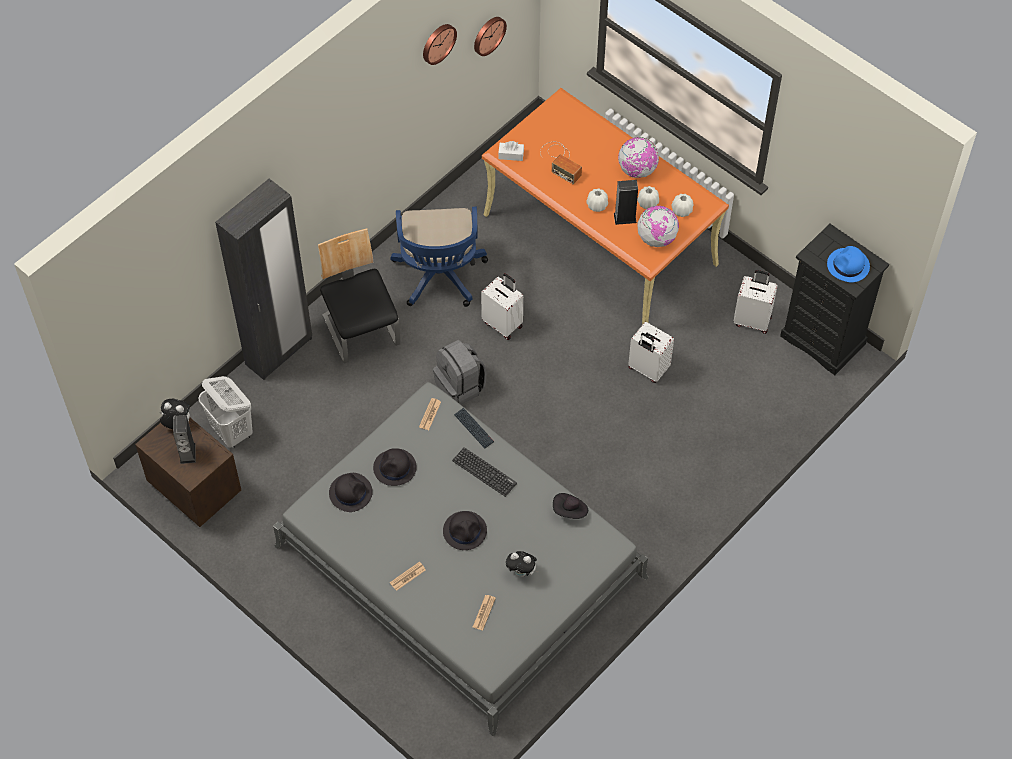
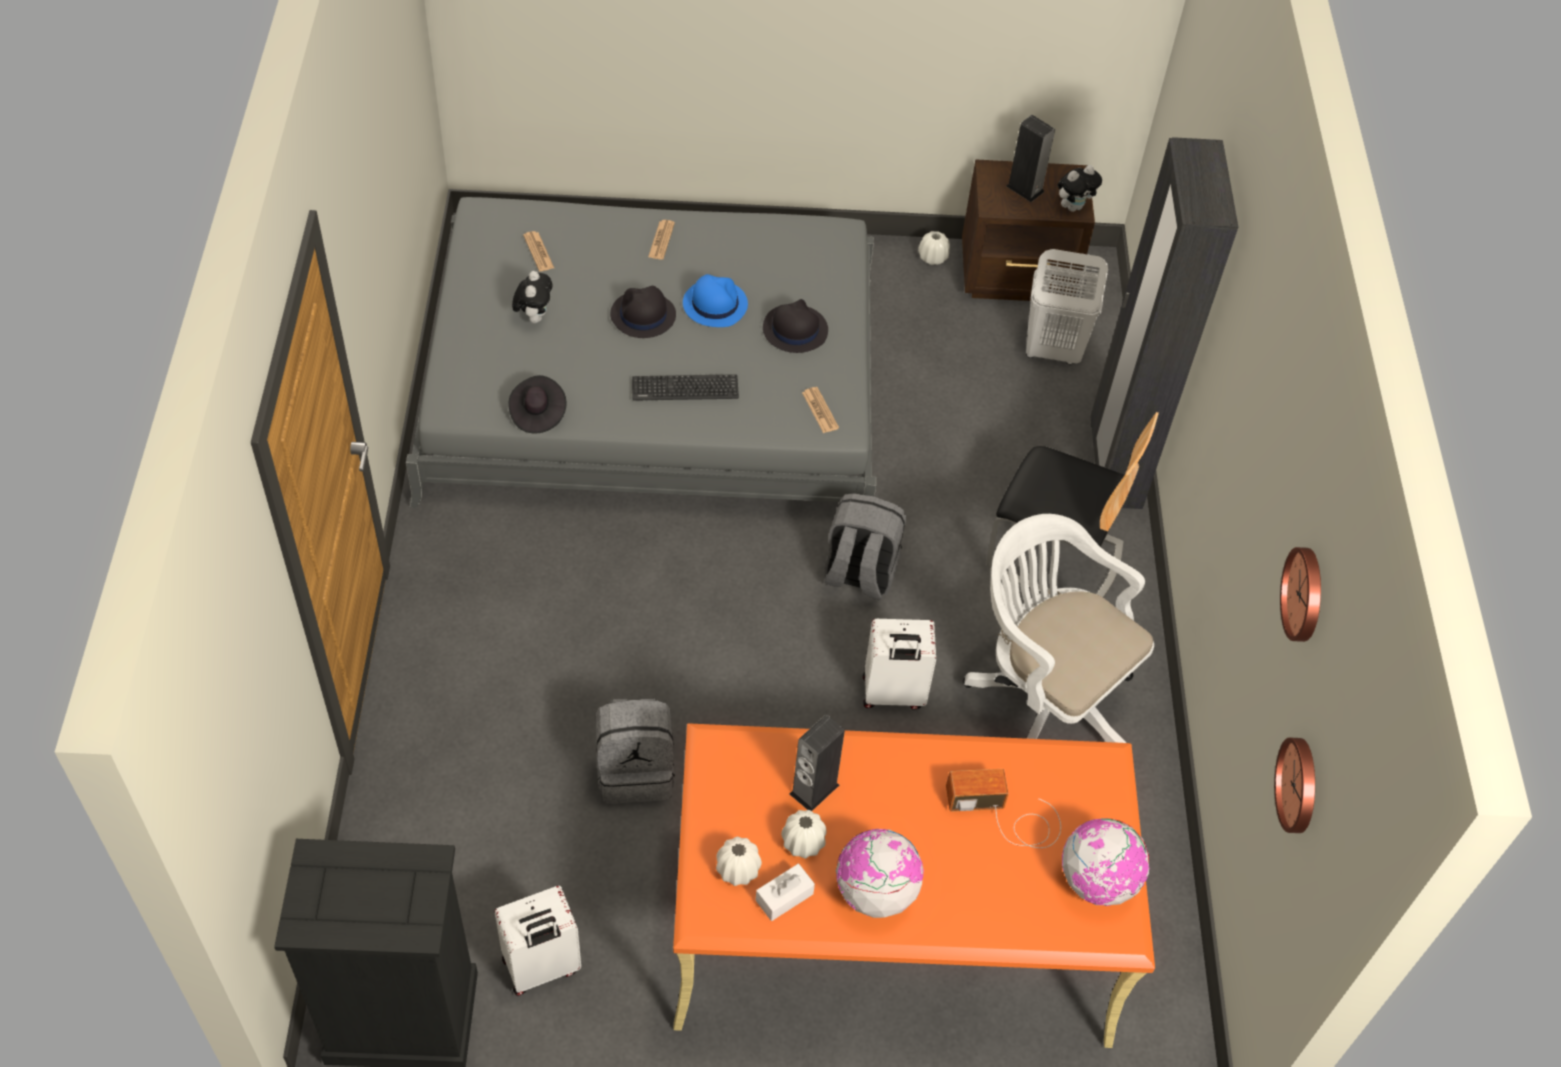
camera: 135 degrees right, 5 degrees down
(350, 492) = (815, 277): black hat -> none
(439, 278) = (1043, 697): blue office chair -> white office chair
(473, 428) = (750, 429): keyboard -> none
(511, 155) = (1088, 769): white tissue box -> white tissue box (784, 897)
(522, 572) = (534, 316): plush toy -> plush toy turned 120 degrees clockwise
(597, 205) = (876, 779): white vase -> white vase (933, 257)
(647, 369) = (636, 771): white suitcase -> grey backpack
(656, 238) = (734, 789): globe -> globe (1097, 881)
(848, 266) = (348, 889): blue hat -> blue hat (714, 304)

